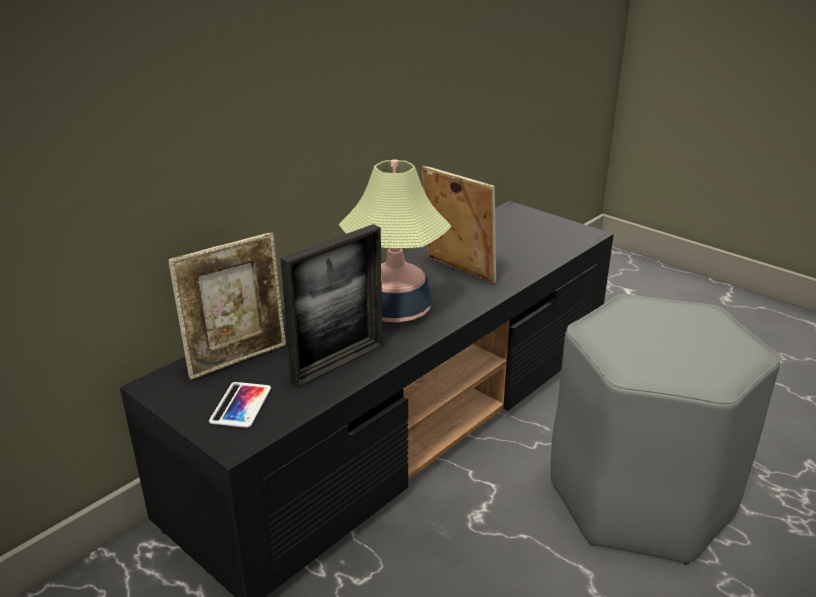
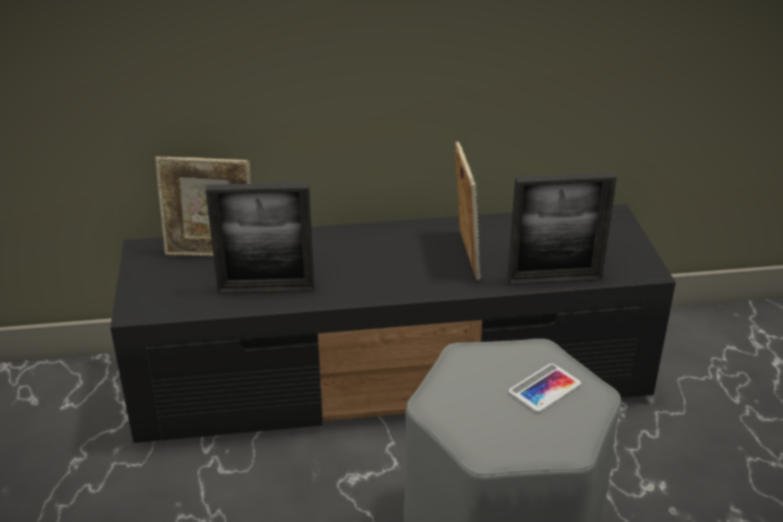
camera: 40 degrees right, 5 degrees up
(241, 405) = (170, 288): phone -> phone (544, 388)
(395, 310) = (366, 266): table lamp -> none
(542, 262) = (554, 279): none -> picture frame

